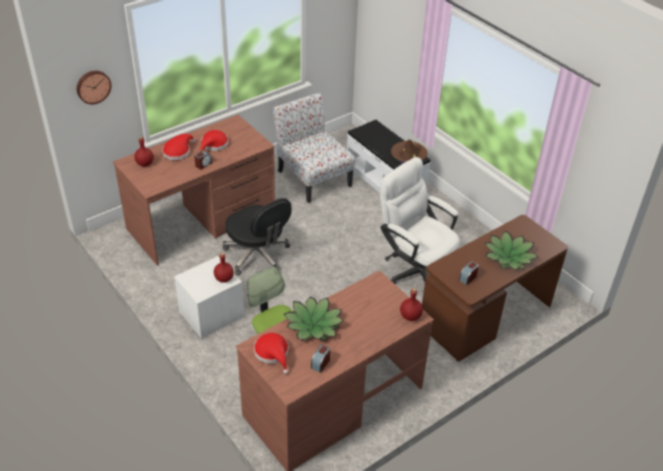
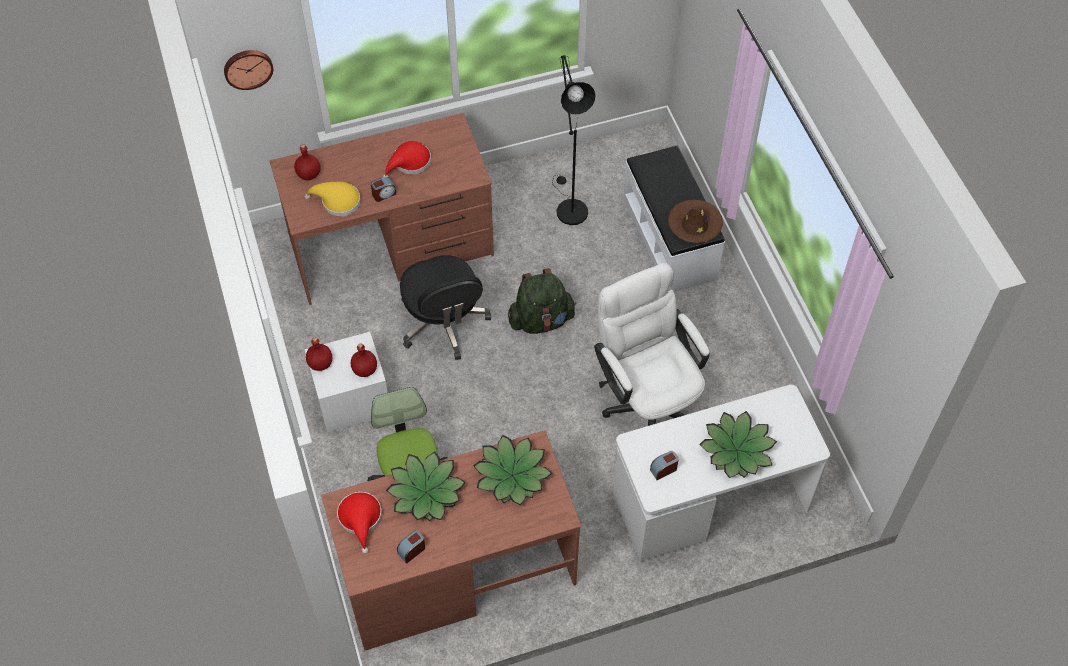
camera: 20 degrees right, 15 degrees up
(172, 174) = (337, 202): none -> yellow hat
(178, 152) = (359, 163): red hat -> none
(313, 177) = (569, 207): chair -> black floor lamp
(323, 240) = (541, 320): none -> green backpack
(370, 301) = (512, 475): none -> potted plant
(410, 316) = (553, 513): red bottle -> red bottle (321, 363)
(485, 317) = (709, 502): brown desk -> white desk

